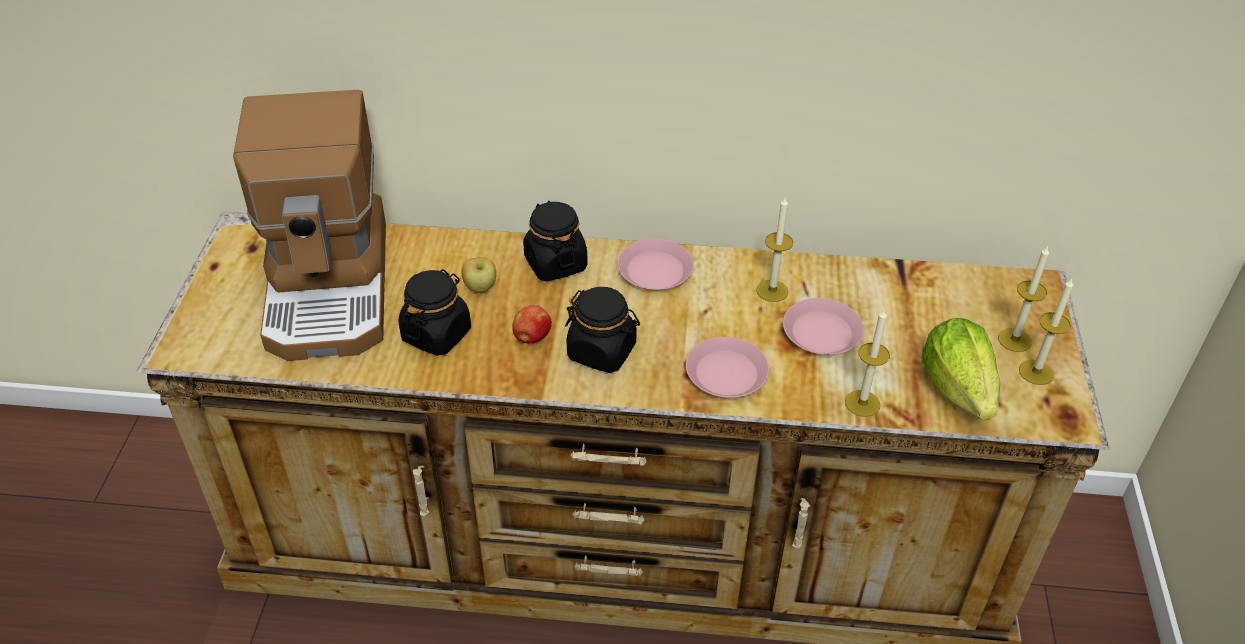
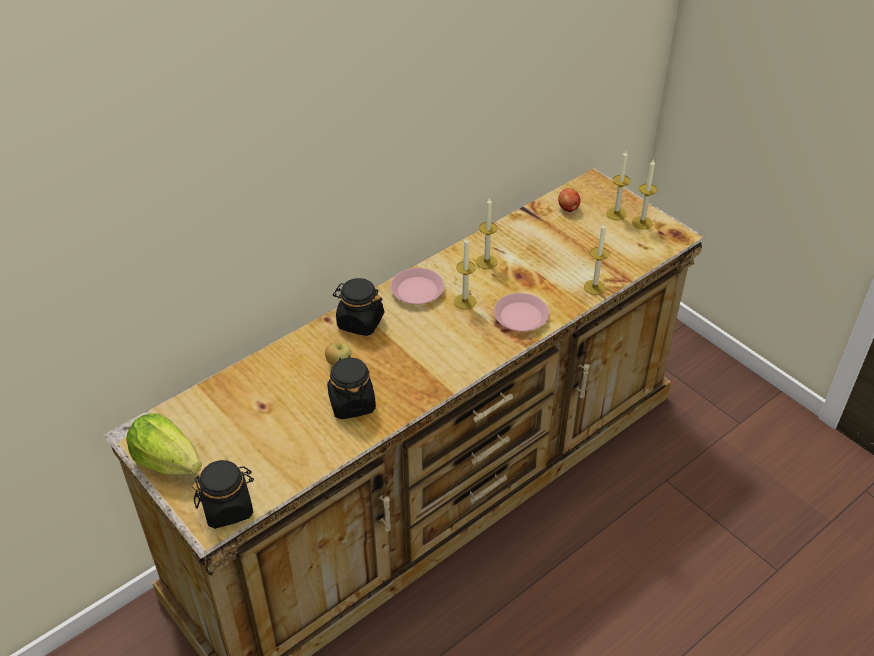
camera: 45 degrees left, 0 degrees up
(331, 286) = (251, 423): coffee machine -> none
(531, 337) = (404, 368): apple -> apple (568, 209)
(602, 351) = (449, 349): black jar -> black jar (228, 508)
(688, 315) = (465, 301): none -> candle
(822, 333) = (536, 267): pink plate -> none
(957, 389) = (622, 252): lettuce -> lettuce (167, 461)

